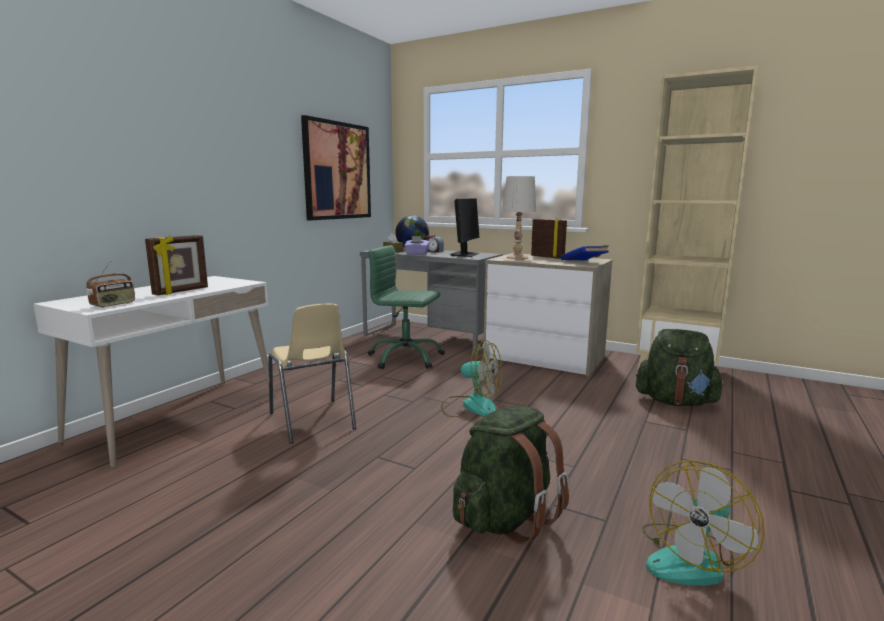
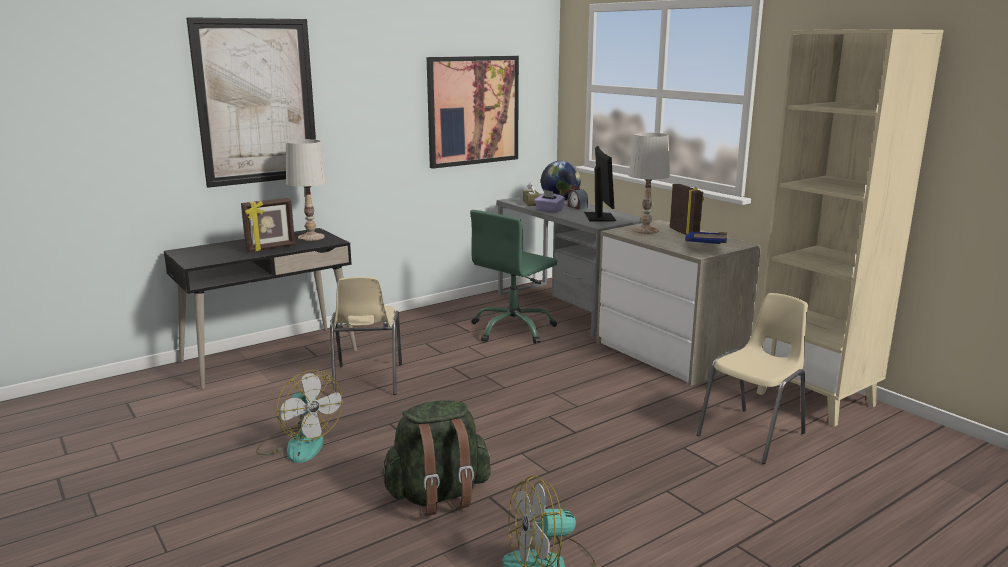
camera: 25 degrees right, 5 degrees up
(113, 304) = (210, 259): radio -> none
(144, 133) = (256, 102): none -> picture
(177, 417) = (269, 356): white desk -> black desk
(216, 281) = (311, 237): none -> white table lamp
(405, 358) = (513, 329): green office chair -> green office chair turned 90 degrees counterclockwise
(464, 255) = (599, 217): monitor -> monitor turned 45 degrees counterclockwise
(471, 406) = (521, 394): fan -> fan (299, 444)
(675, 402) = (753, 435): green backpack -> beige chair

